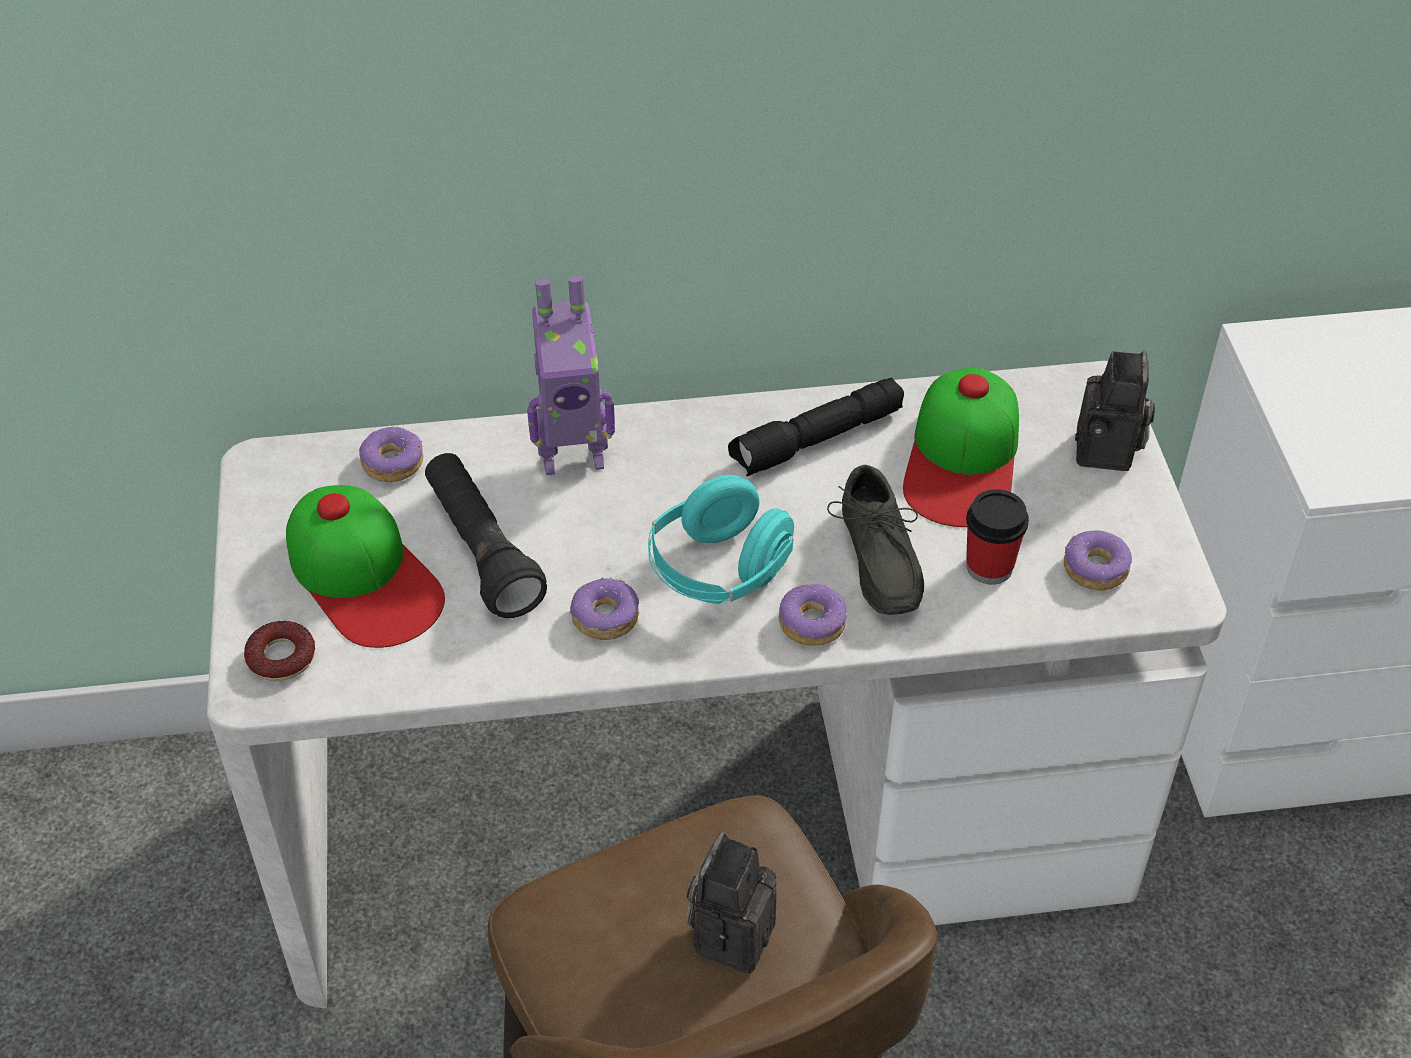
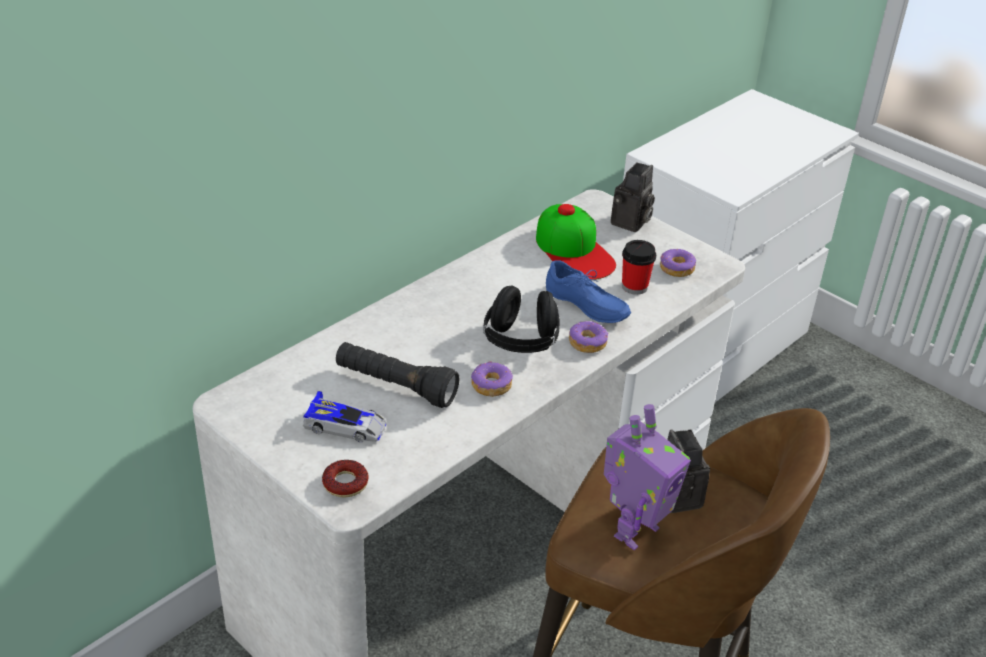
camera: 40 degrees left, 10 degrees down
(364, 576) = (346, 426): cap -> toy car
(392, 463) = (299, 370): donut -> none
(572, 455) = (391, 326): toy robot -> toy robot (634, 531)
(719, 571) = (521, 341): turquoise headphones -> black headphones
(817, 441) = (502, 270): black flashlight -> none
(873, 561) = (584, 306): grey shoe -> blue shoe
(1108, 453) = (630, 223): camera -> camera turned 60 degrees clockwise

